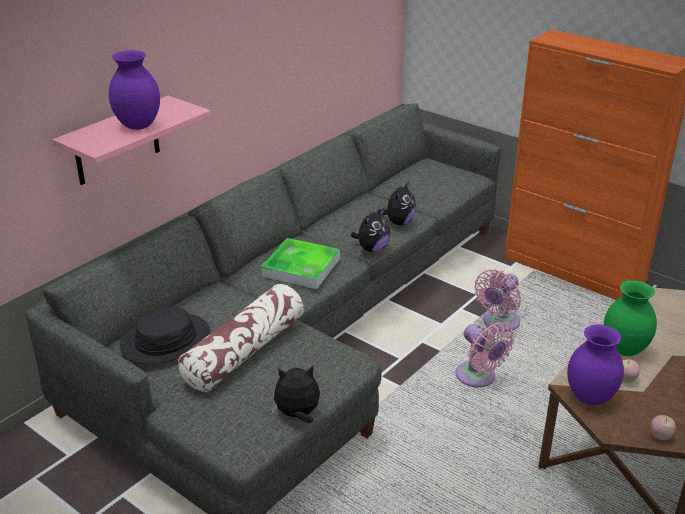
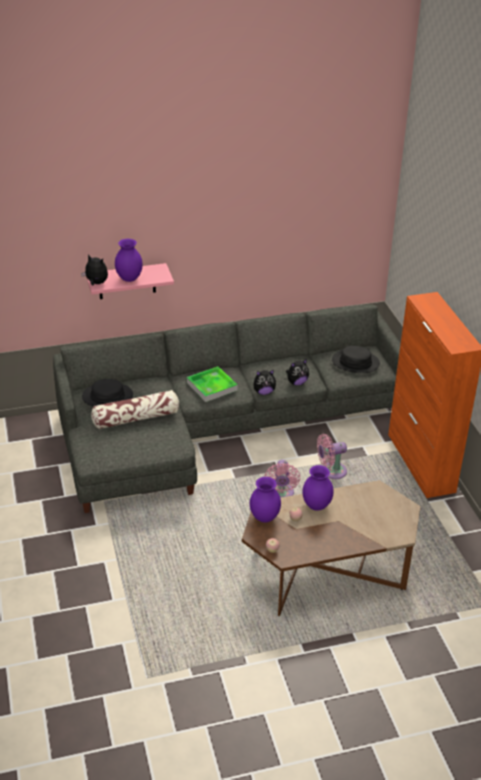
camera: 35 degrees right, 5 degrees up
(297, 415) = (128, 459): plush toy -> plush toy (96, 283)
(435, 178) = (355, 362): none -> black hat
(624, 350) = (316, 506): green vase -> purple vase

